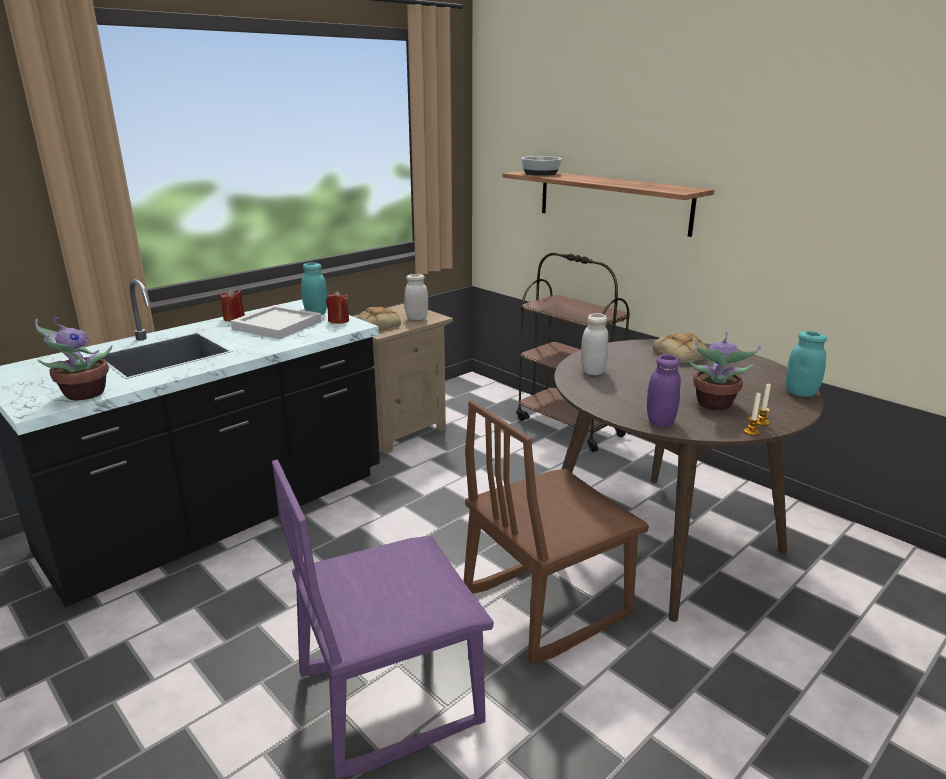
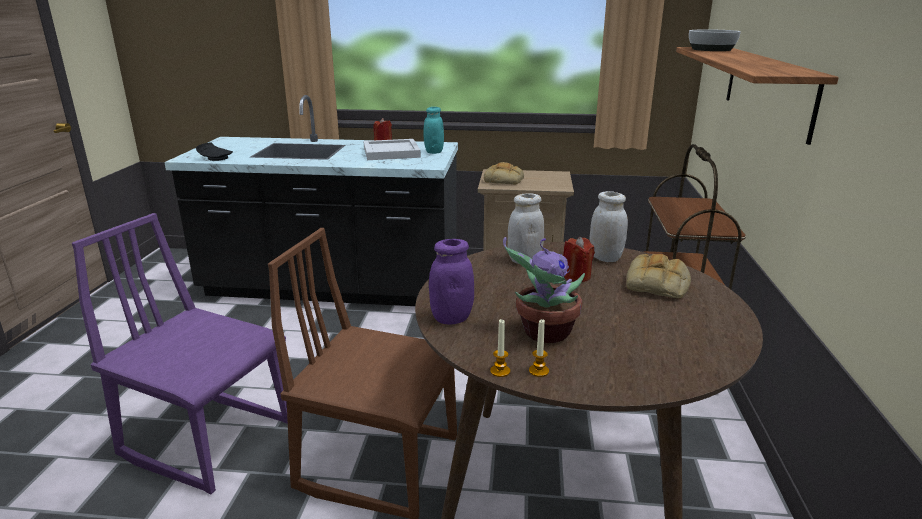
camera: 50 degrees right, 0 degrees up
(82, 394) = (215, 158): potted plant -> black plate
(338, 320) = (431, 160): red candle -> red candle (576, 276)
(416, 318) = (544, 183): white jar -> white jar (605, 258)
(800, 393) = (683, 376): turquoise jar -> none

